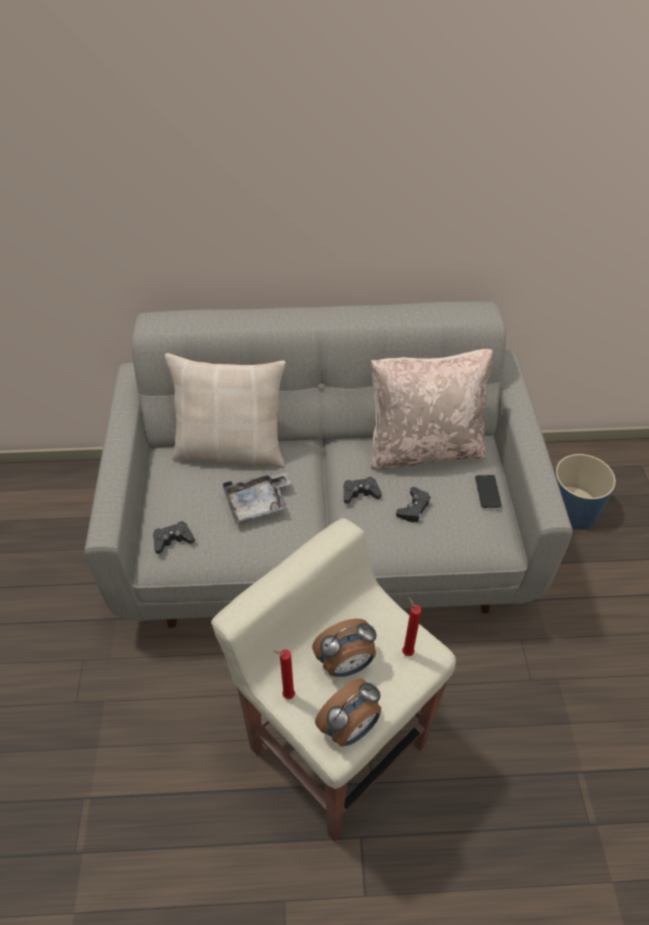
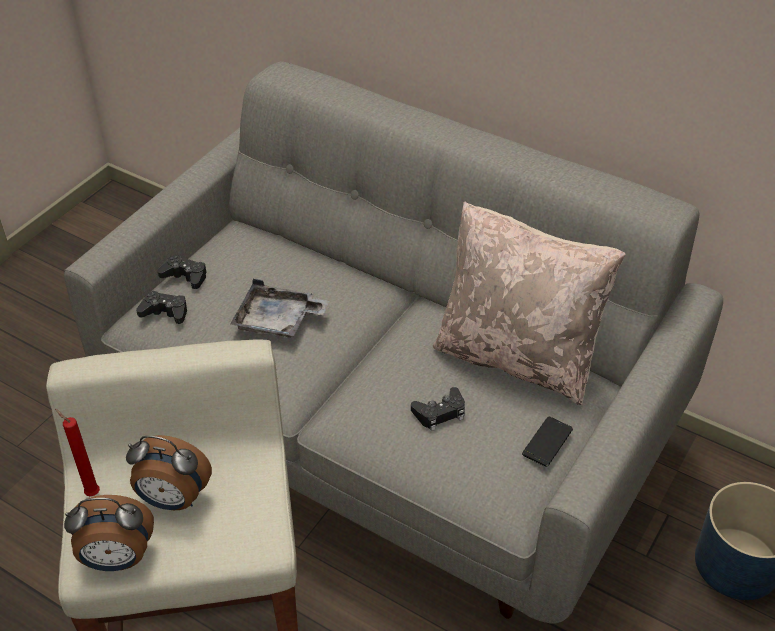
camera: 35 degrees right, 5 degrees down
(231, 449) = (303, 256): beige pillow -> none
(360, 493) = (395, 366): black game controller -> black game controller (185, 276)
(406, 651) = (244, 525): red candle -> none

